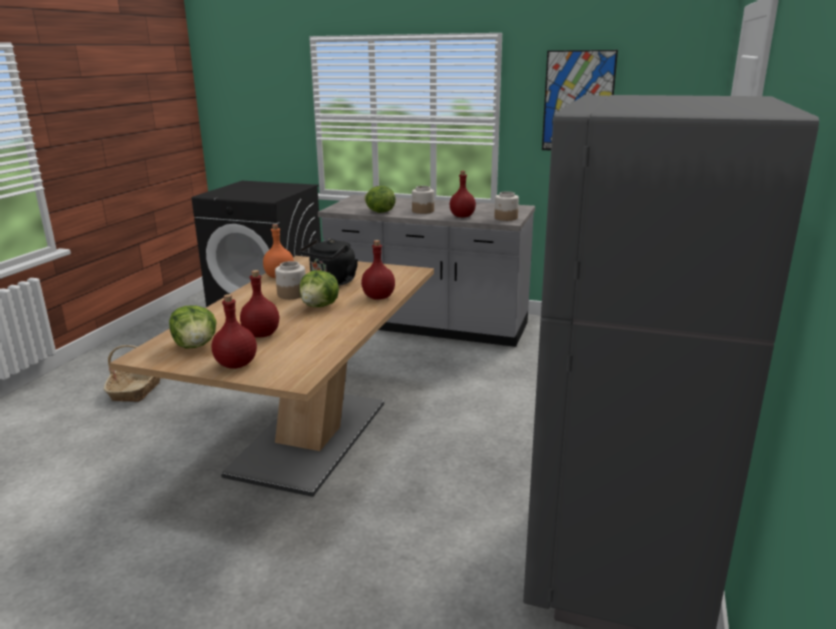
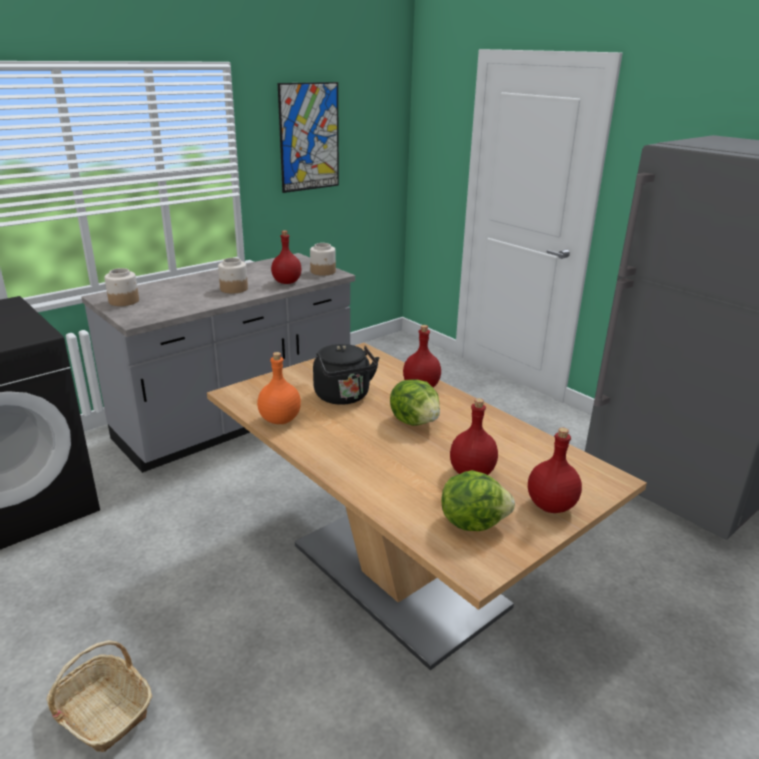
camera: 60 degrees left, 5 degrees up
(291, 294) = (356, 427): jar -> jar (123, 301)
(379, 212) = (198, 305): lettuce -> none

